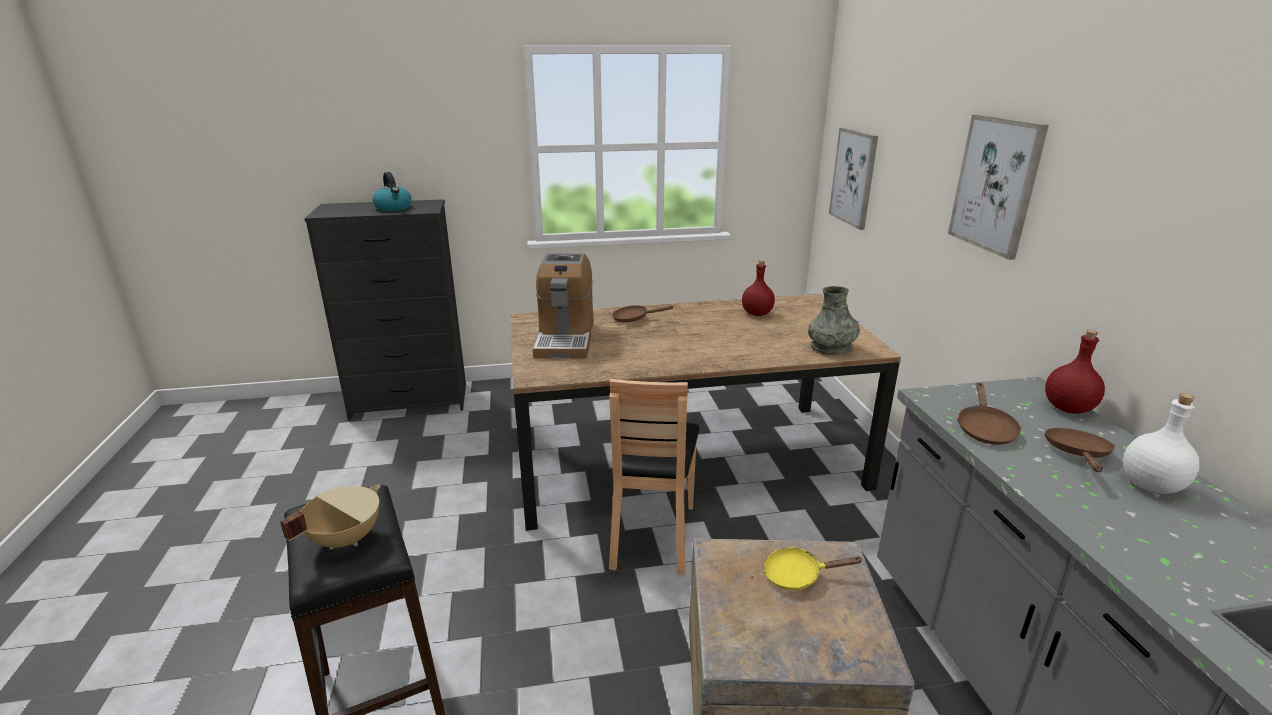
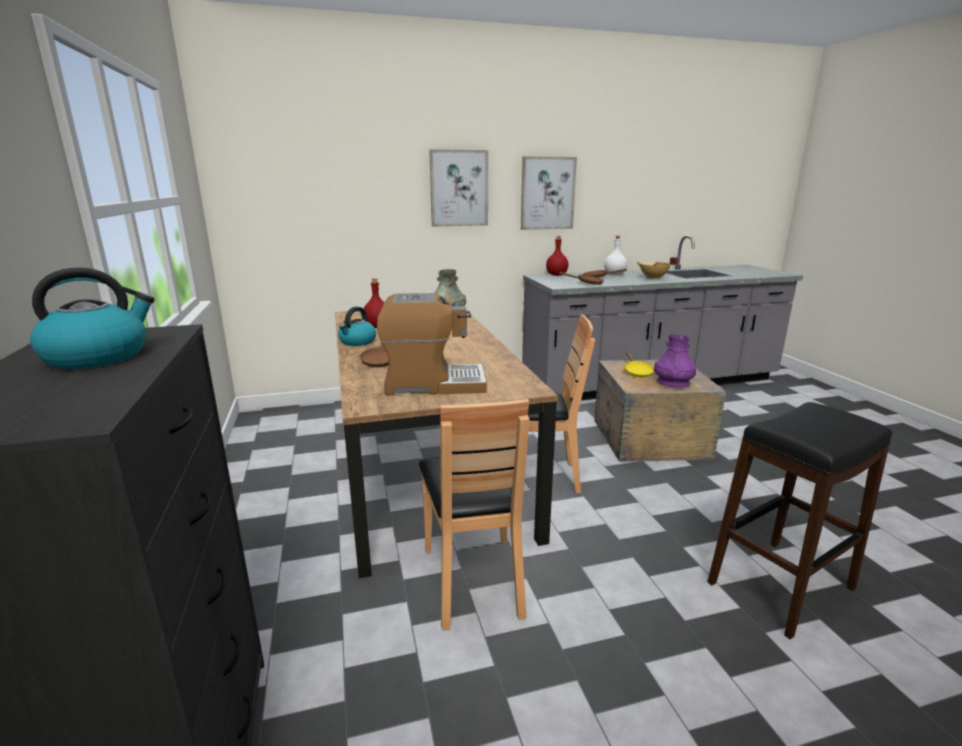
camera: 95 degrees left, 5 degrees down
(344, 539) = (823, 422): beige cooking pot -> beige cooking pot (653, 278)
(496, 484) = (474, 580): none -> brown chair
(697, 308) = (357, 342): none -> kettle
(741, 608) = (673, 383): none -> purple vase
(854, 177) = (286, 217): picture -> picture (547, 193)

